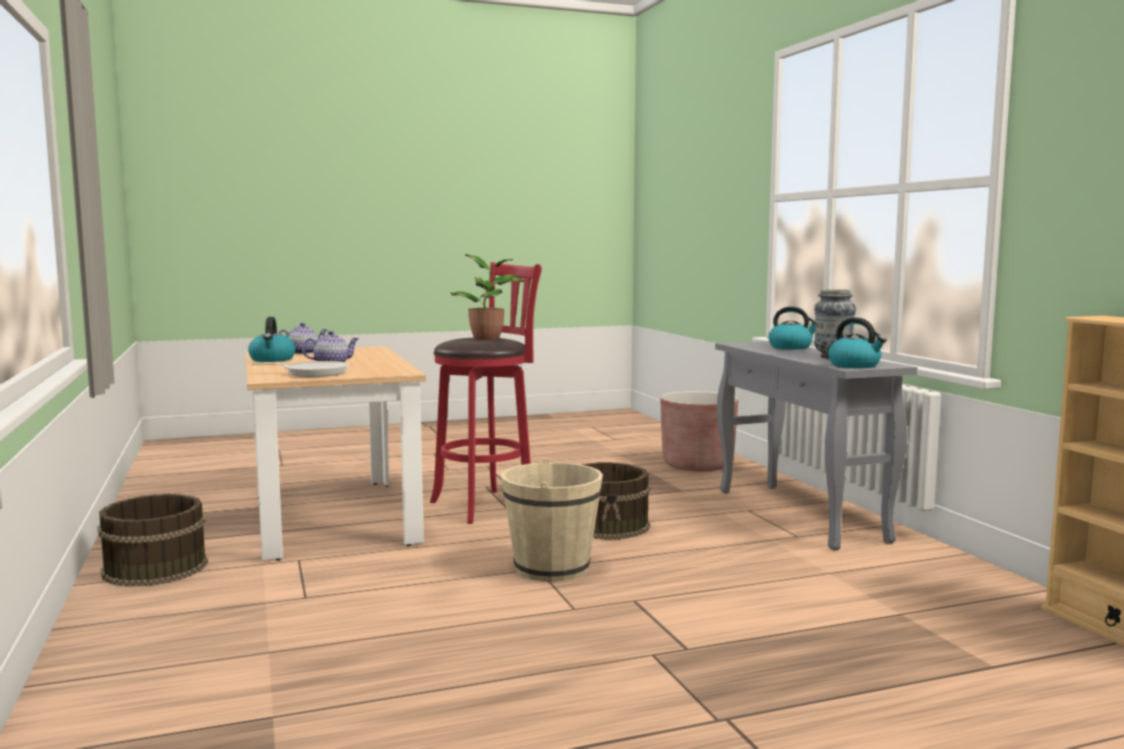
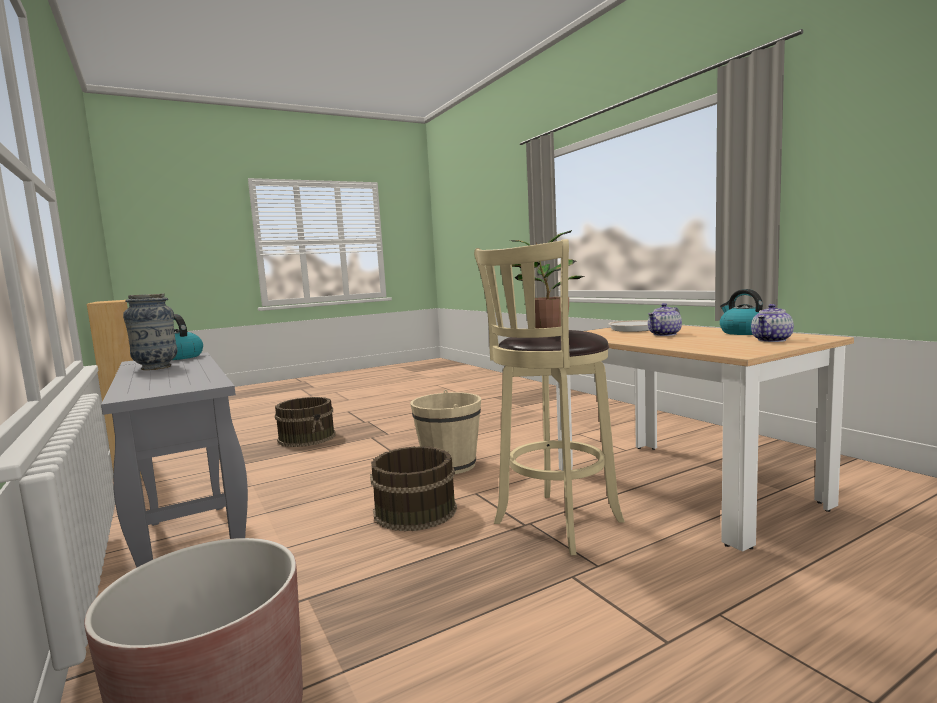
camera: 170 degrees right, 0 degrees up
(154, 568) = (701, 435): brown bucket -> brown bucket (307, 437)
(488, 505) = (554, 524): red stool -> beige stool
(791, 347) = (144, 383): kettle -> none

